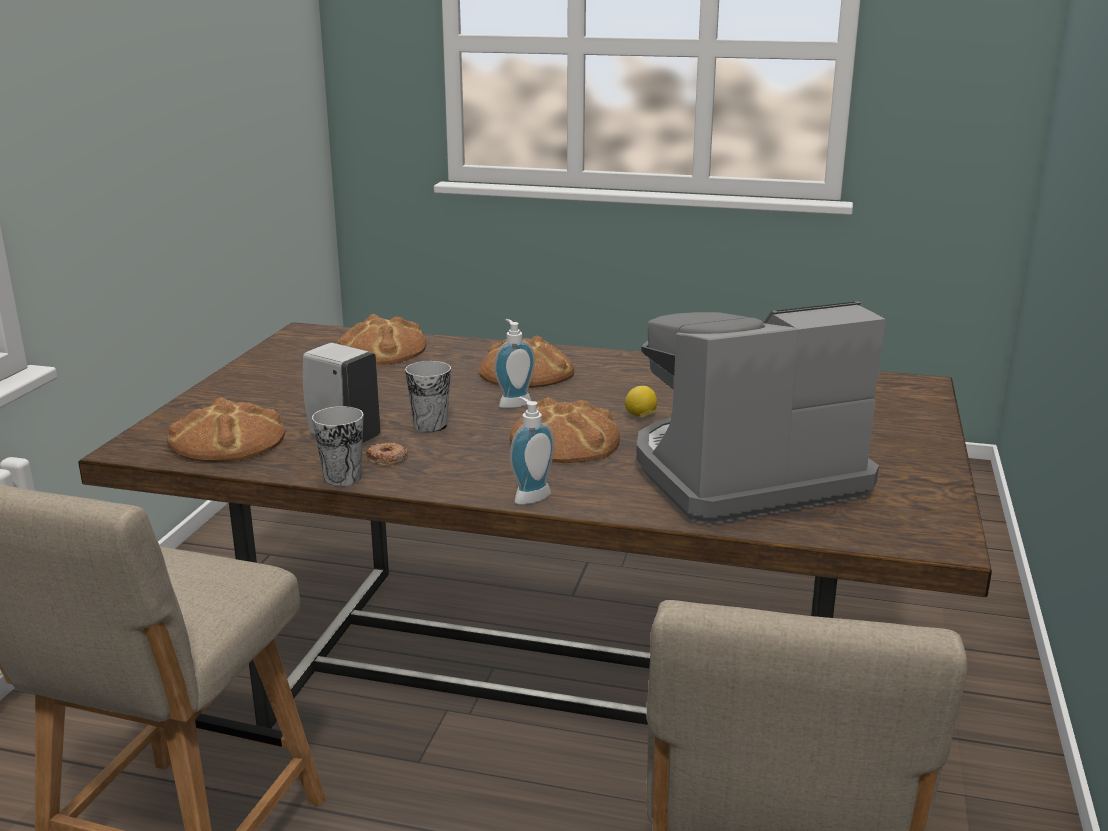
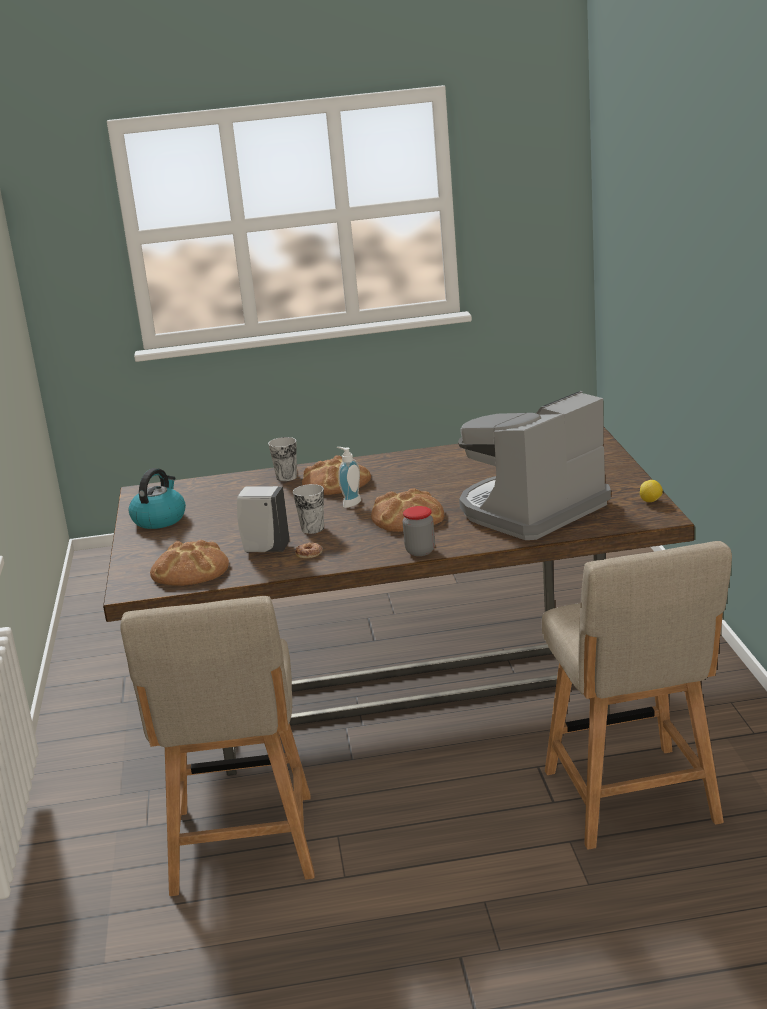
camera: 20 degrees left, 0 degrees up
(279, 368) = (159, 519): none -> kettle
(342, 478) = (295, 570): cup -> cup (286, 477)
(380, 350) = (216, 491): bread -> none
(529, 496) = (420, 551): soap dispenser -> jar
(641, 416) = (439, 492): lemon -> lemon (651, 501)

